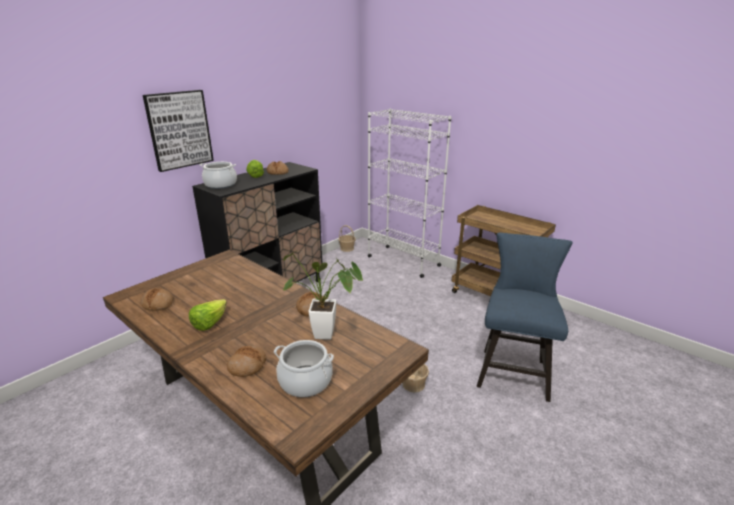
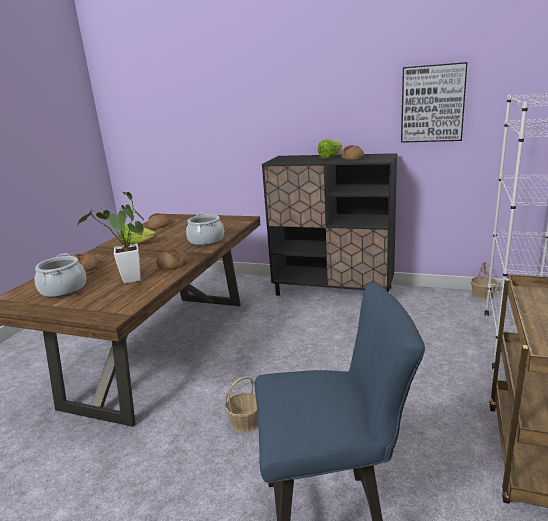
camera: 70 degrees right, 5 degrees down
(179, 130) = (275, 102): picture -> picture (432, 104)
(220, 185) = (289, 158): cooking pot -> cooking pot (206, 241)

